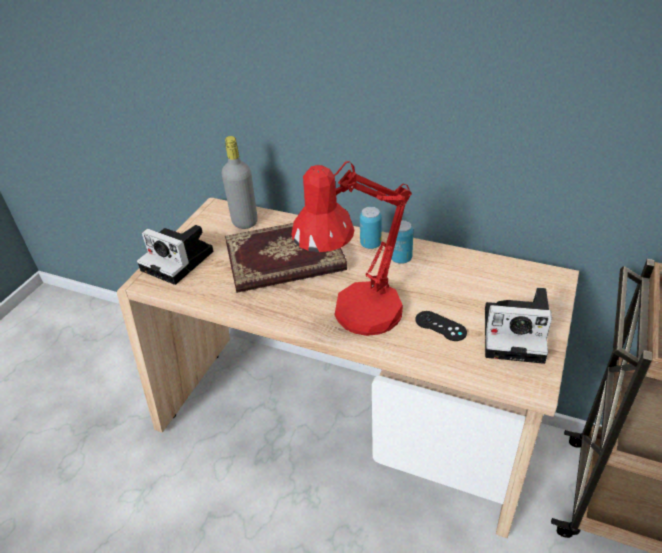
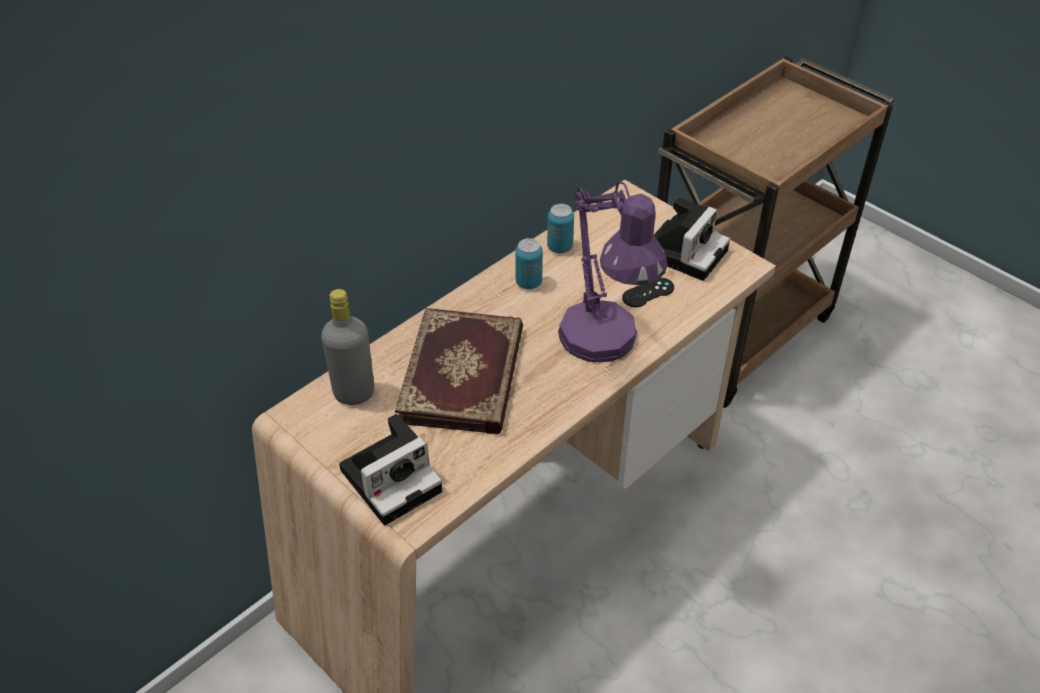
camera: 70 degrees left, 5 degrees up
(357, 319) = (604, 346): red table lamp -> purple table lamp
(371, 244) = (487, 296): can -> can (559, 247)

